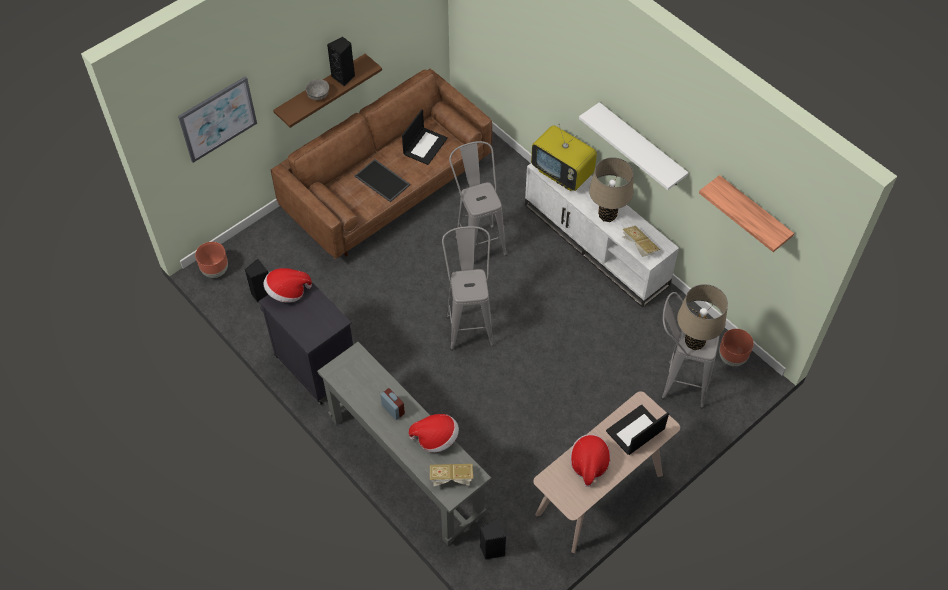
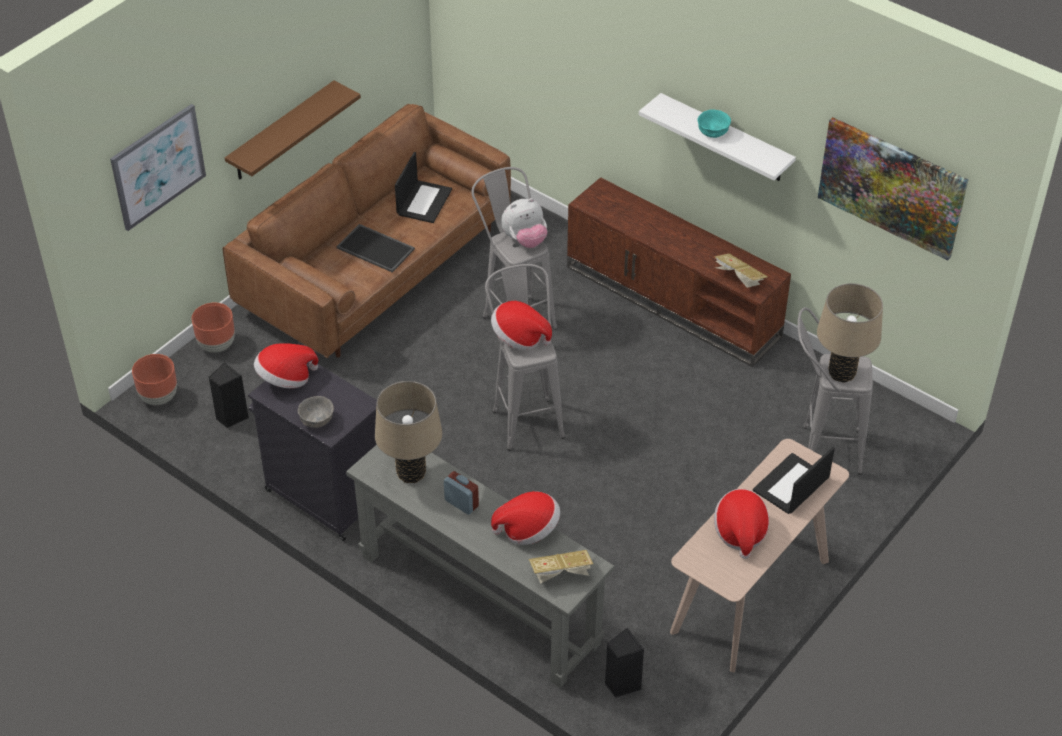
camera: 10 degrees left, 10 degrees down
(318, 95) = (282, 134): grey bowl -> grey bowl (317, 420)
(344, 77) = (312, 110): black speaker -> none
(464, 277) = (519, 337): none -> hat
(486, 196) = (525, 240): none -> plush toy
(563, 173) = (618, 207): television -> none
(597, 244) = (674, 301): white tv stand -> brown tv stand
(607, 215) = (688, 248): beige table lamp -> beige table lamp (411, 473)
(631, 142) = (713, 132): none -> turquoise bowl
(732, 357) = (884, 410): brown planter -> brown planter (217, 345)
(753, 213) = (891, 187): shelf -> picture

